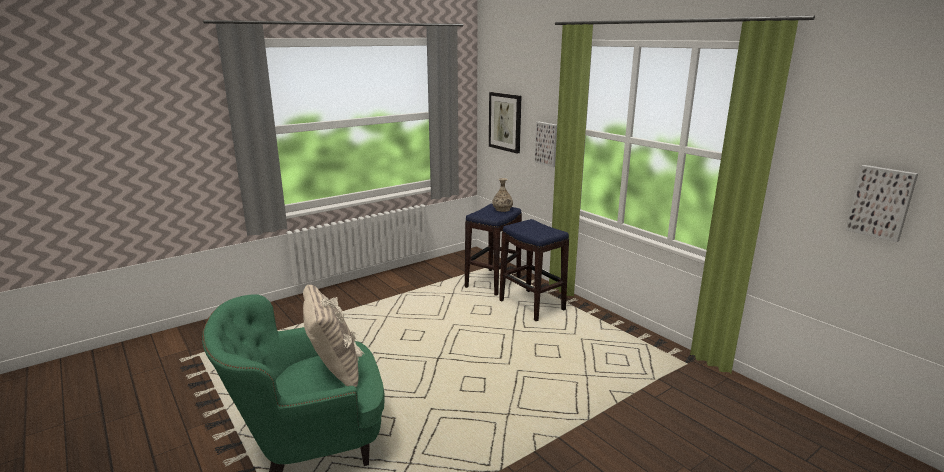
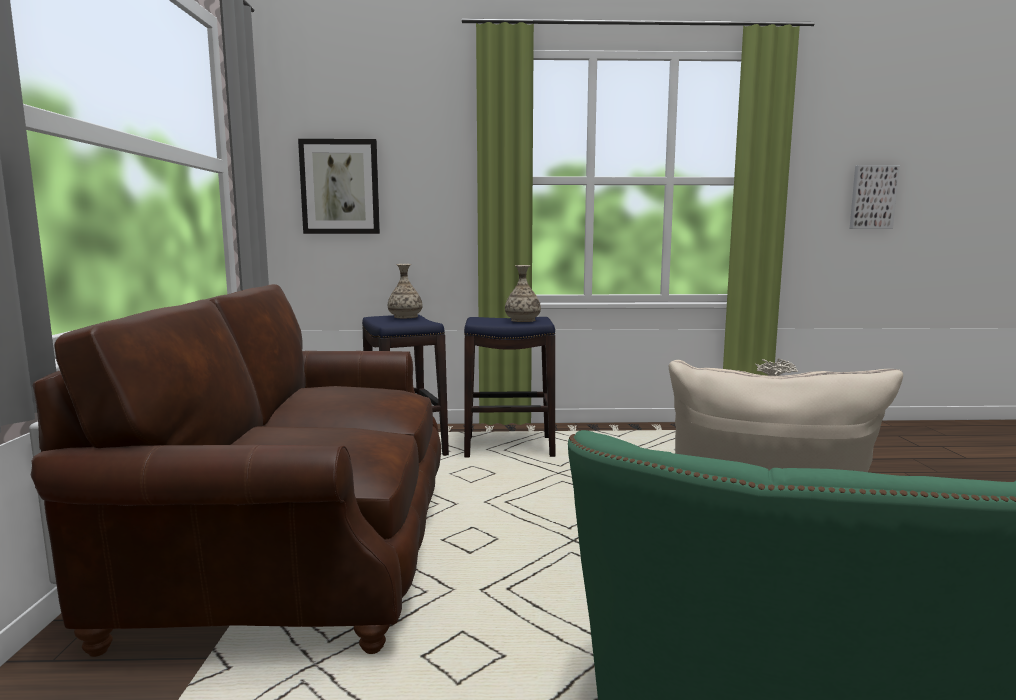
camera: 55 degrees left, 10 degrees down
(373, 306) = (304, 544): none -> brown sofa
(536, 232) = (522, 320): none -> vase
(547, 143) = (442, 208): picture -> none

